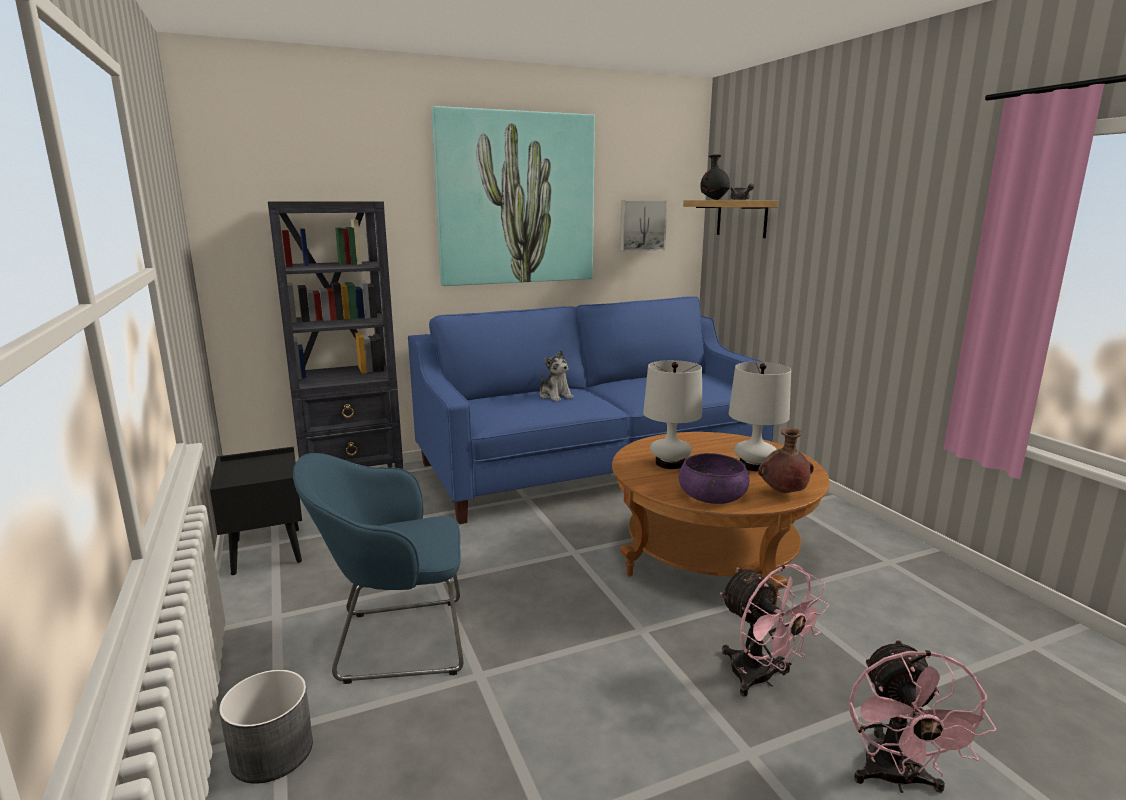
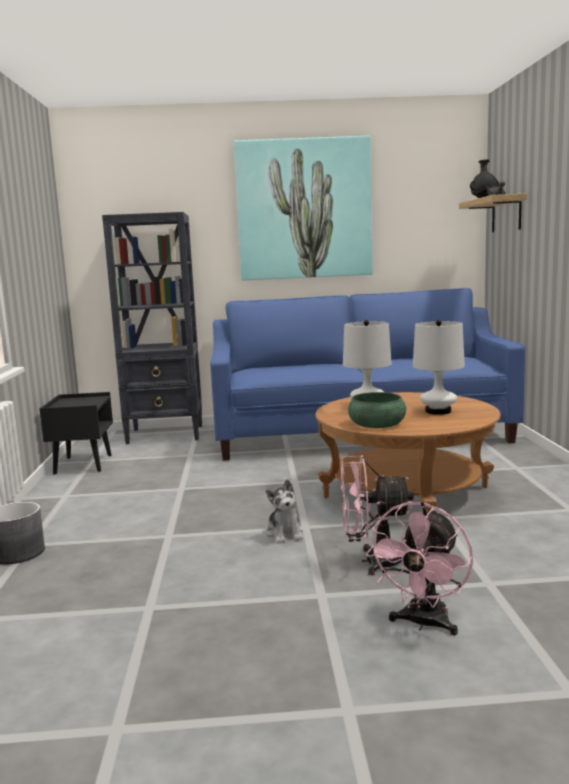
camera: 20 degrees right, 5 degrees down
(395, 641) = (128, 514): blue armchair -> none
(555, 396) = (317, 366): plush toy -> plush toy (285, 534)
(642, 225) = (421, 227): picture -> none
(712, 494) = (377, 424): purple bowl -> green bowl
(761, 679) = (372, 561): pink fan -> pink fan turned 105 degrees clockwise
(783, 493) = (439, 426): brown vase -> none

